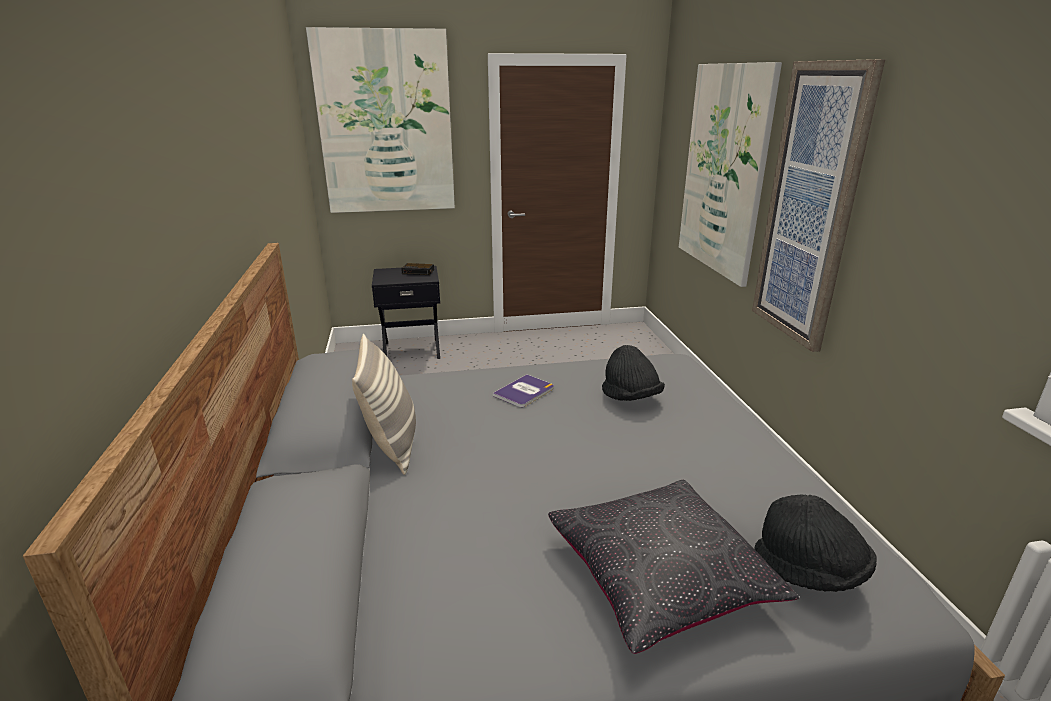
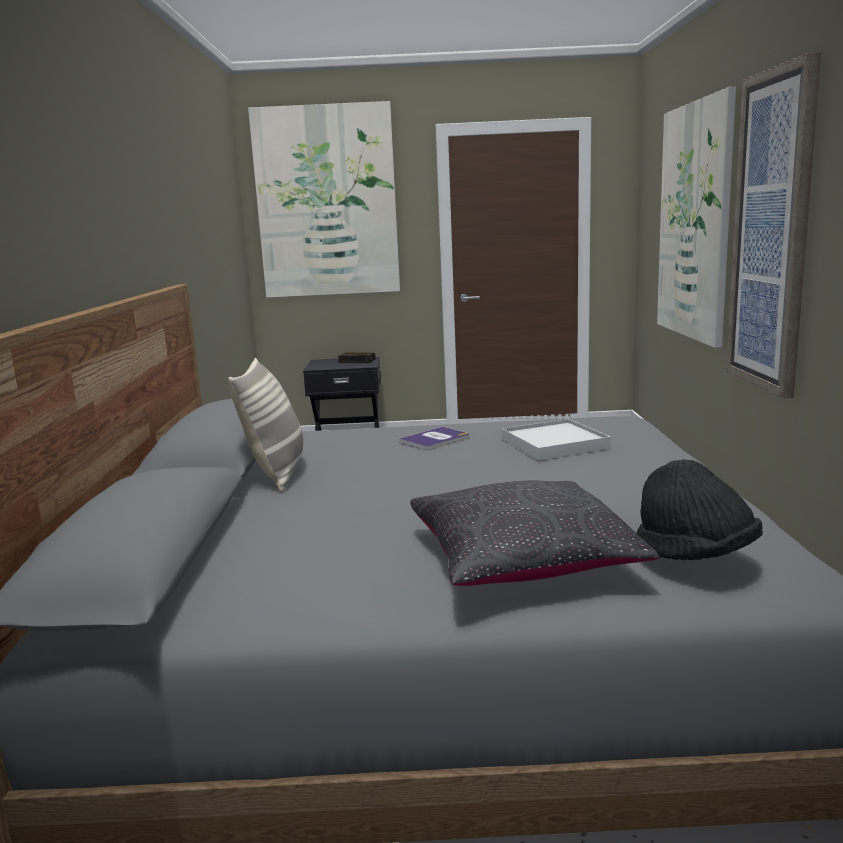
camera: 10 degrees right, 10 degrees down
(630, 397) = (554, 444): black hat -> white tray

